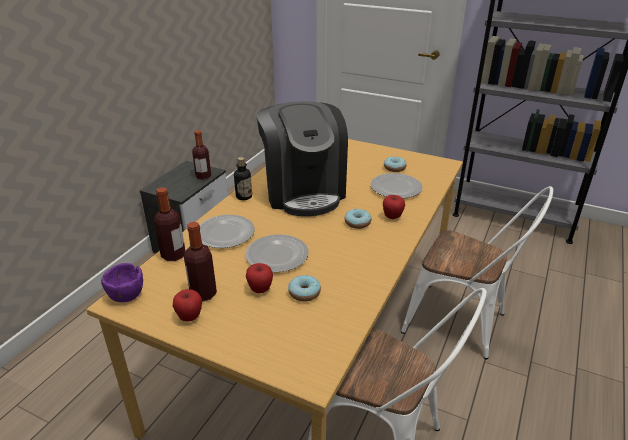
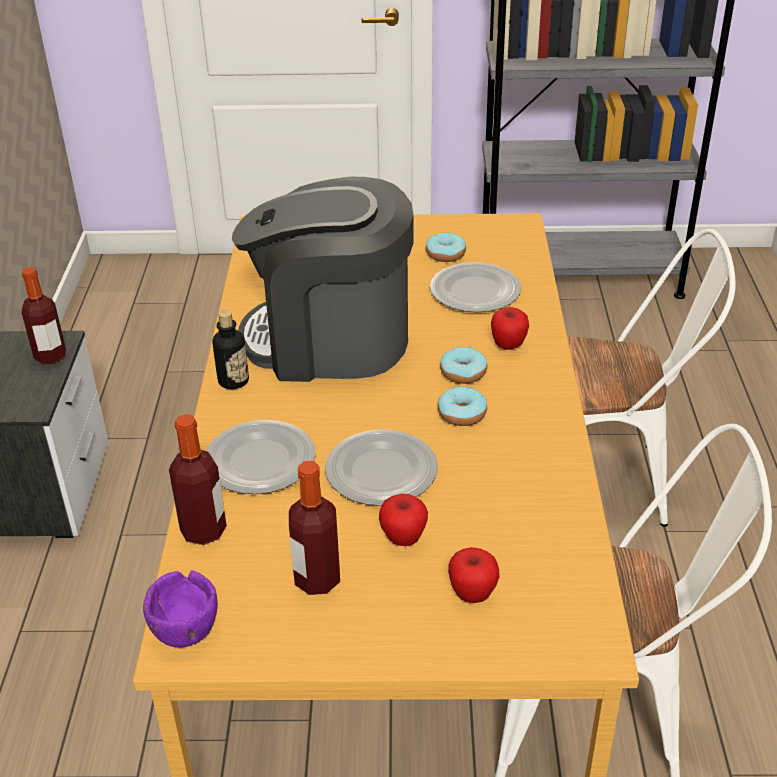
camera: 25 degrees left, 5 degrees up
(190, 317) = (329, 626): apple -> apple (472, 594)
(303, 191) = (330, 341): coffee machine -> coffee machine turned 135 degrees clockwise
(304, 293) = (475, 519): donut -> donut (462, 414)

